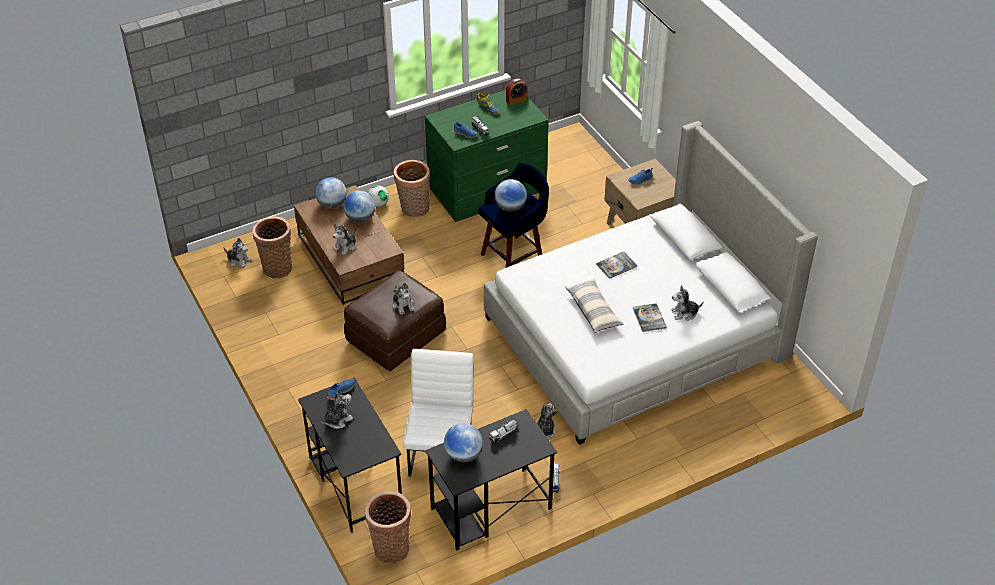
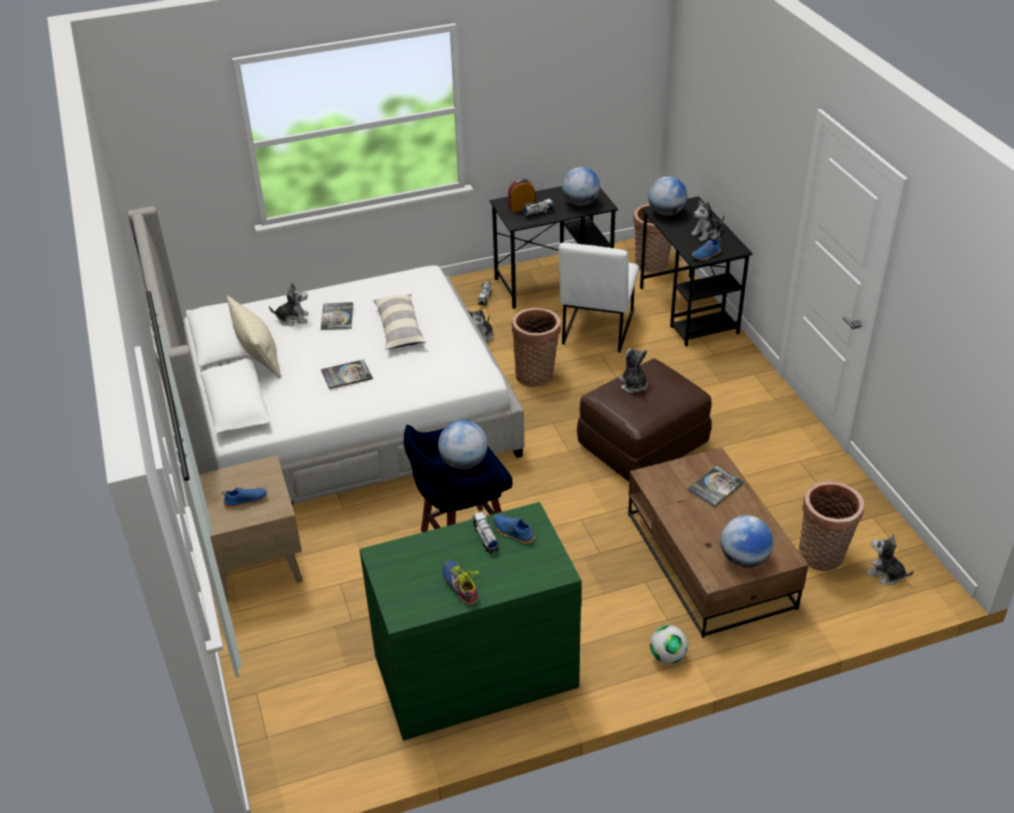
camera: 170 degrees left, 5 degrees down
(346, 246) = (715, 487): plush toy -> book
(360, 218) = (695, 530): globe -> globe (666, 213)
(413, 209) = (607, 640): basket -> basket (536, 374)
(516, 100) = (402, 597): alarm clock -> alarm clock (521, 207)
(692, 277) = (258, 355): none -> beige pillow

